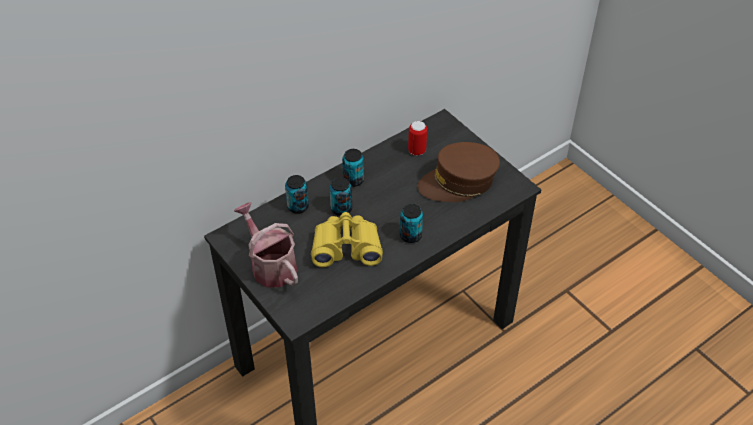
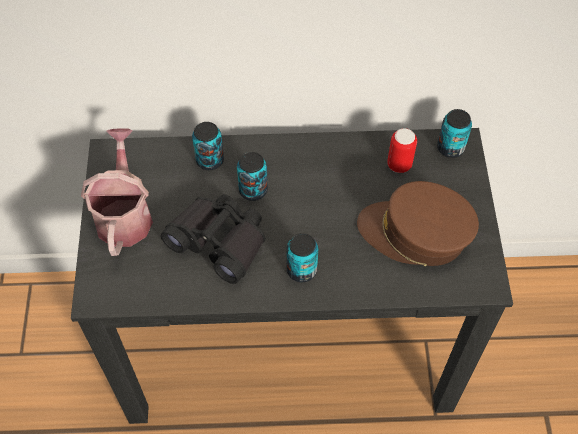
camera: 35 degrees right, 10 degrees up
(346, 247) = (219, 241): yellow binoculars -> black binoculars
(353, 180) = (296, 162): can -> can (450, 148)

